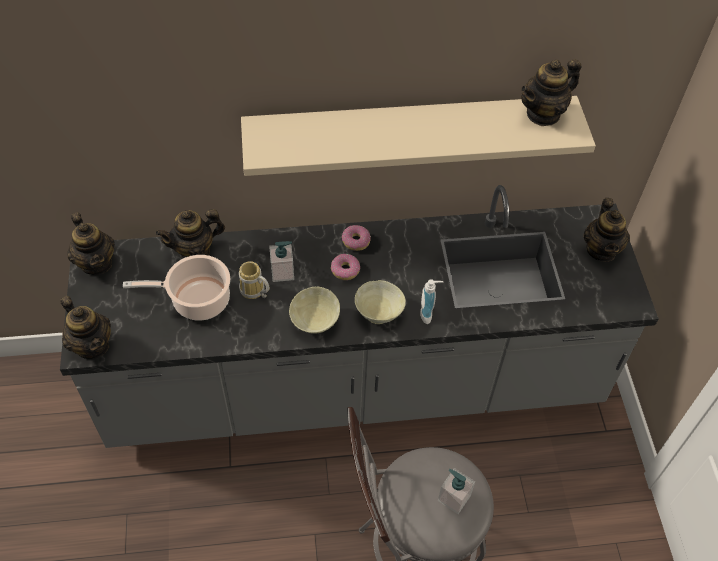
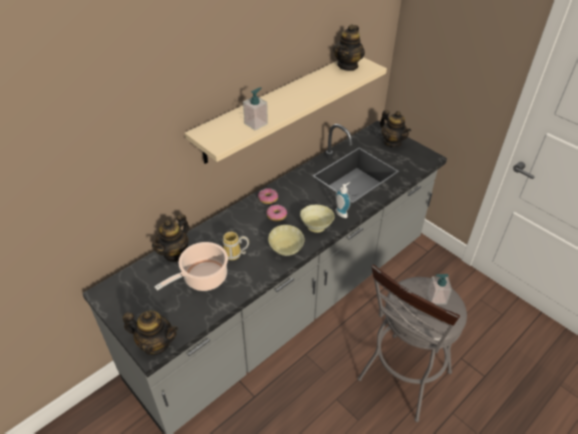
camera: 35 degrees left, 10 degrees down
(96, 263) = (112, 295): teapot -> none
(282, 272) = (241, 235): soap dispenser -> soap dispenser (256, 123)

